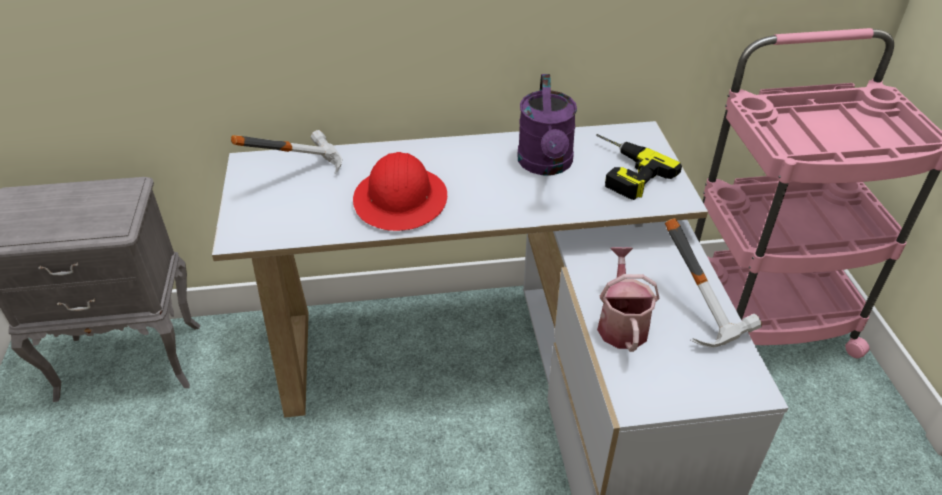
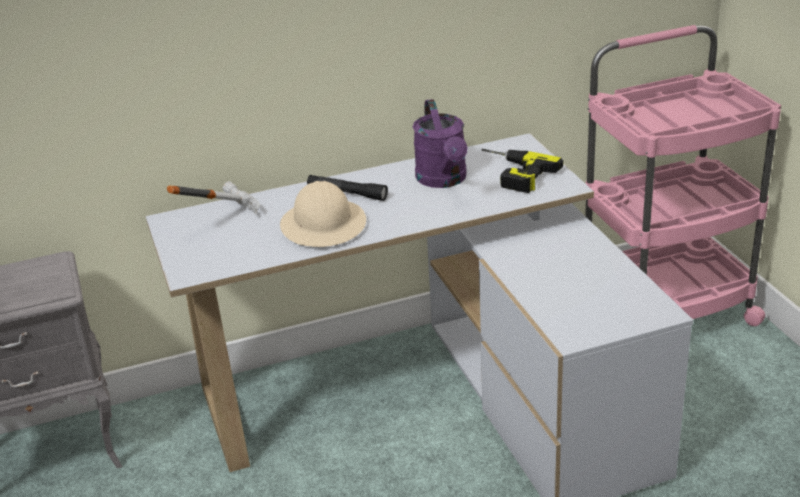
camera: 10 degrees left, 10 degrees down
(401, 200) = (324, 225): red hard hat -> beige hard hat
(439, 163) = (347, 193): none -> black flashlight
(621, 323) = (543, 288): watering can -> none
(704, 310) = (609, 268): hammer -> none

